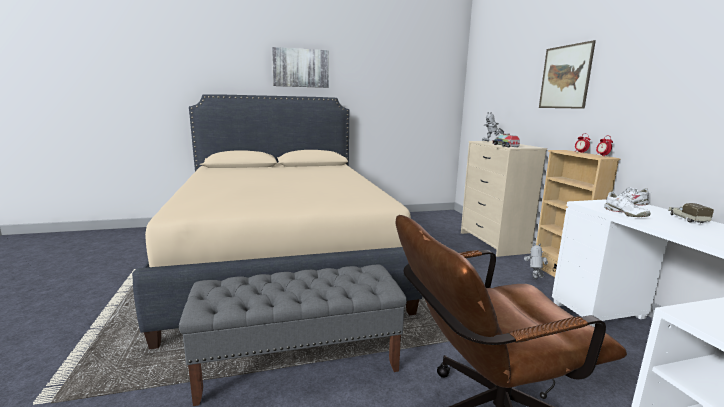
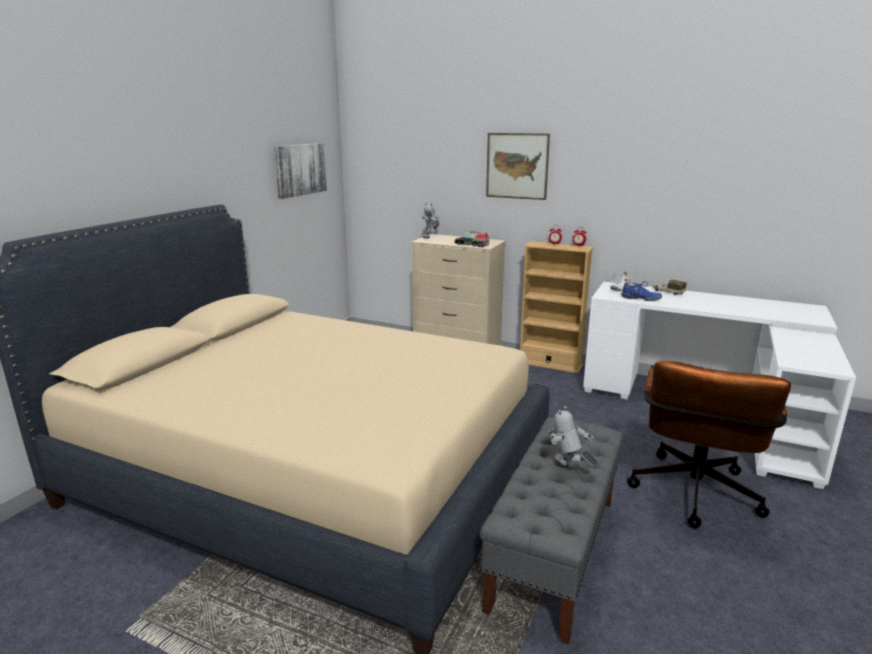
camera: 50 degrees left, 5 degrees up
(301, 68) = (157, 160): picture -> picture (300, 169)
(534, 280) = (544, 378): toy robot -> toy robot (568, 470)
(625, 213) = (640, 299): white shoe -> blue shoe

